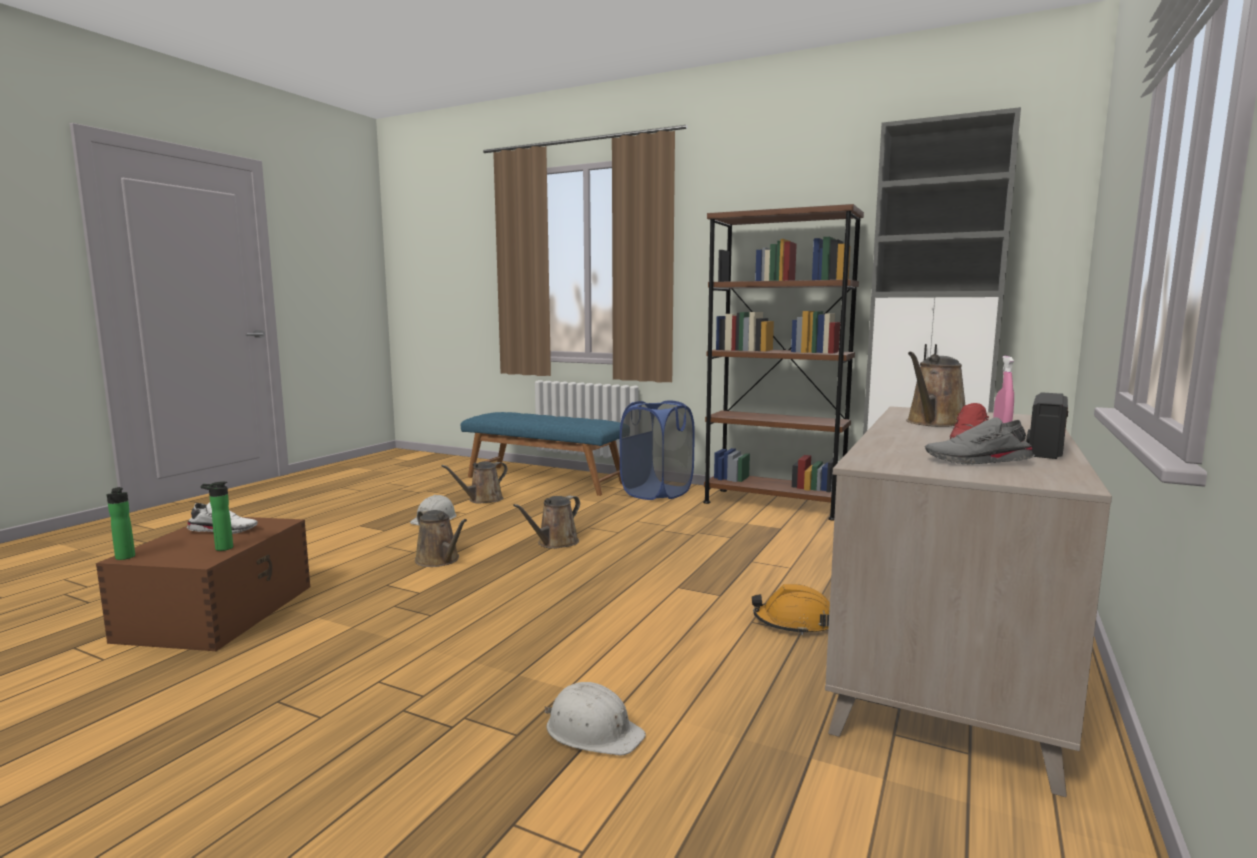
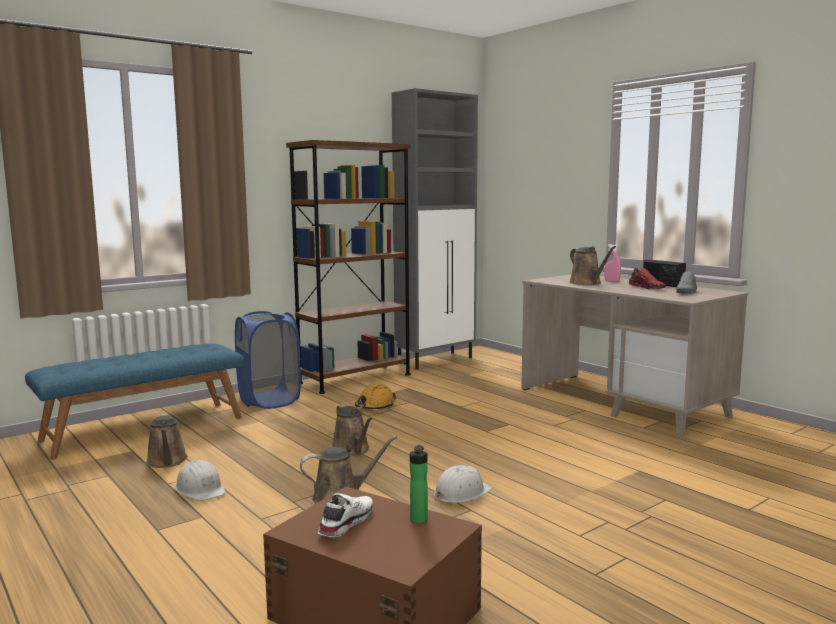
camera: 65 degrees left, 0 degrees up
(124, 558) = (407, 570): bottle -> none
(593, 731) = (666, 481): white hard hat -> white hard hat (461, 493)
(793, 623) = (562, 417): orange hard hat -> orange hard hat (375, 406)

